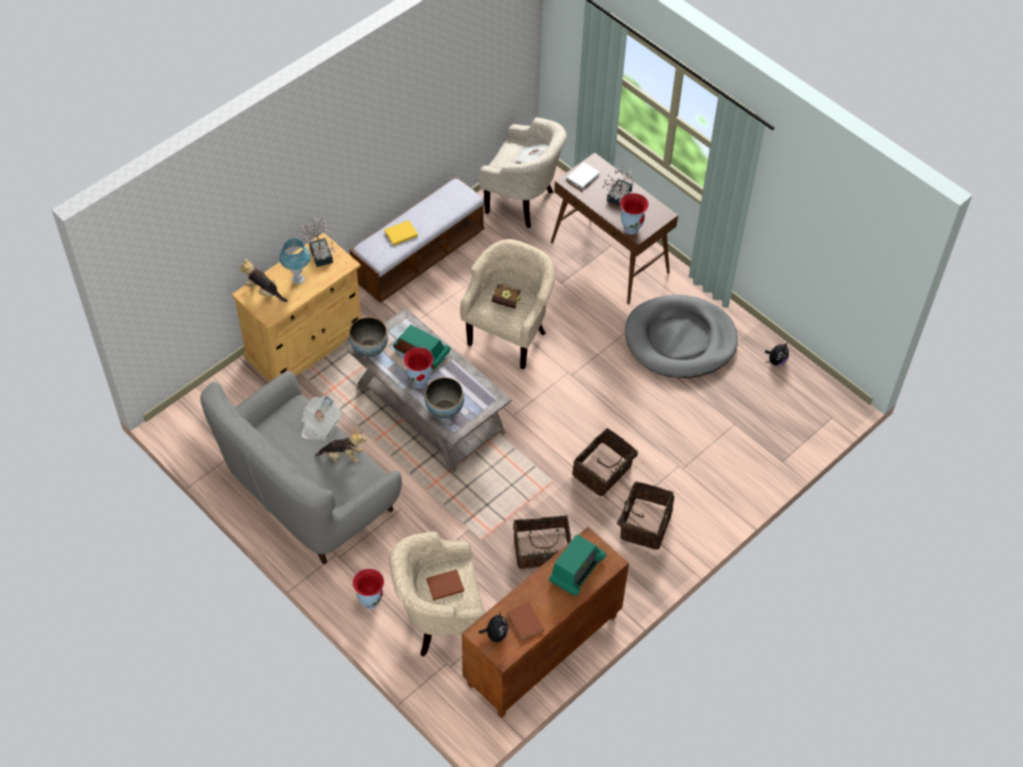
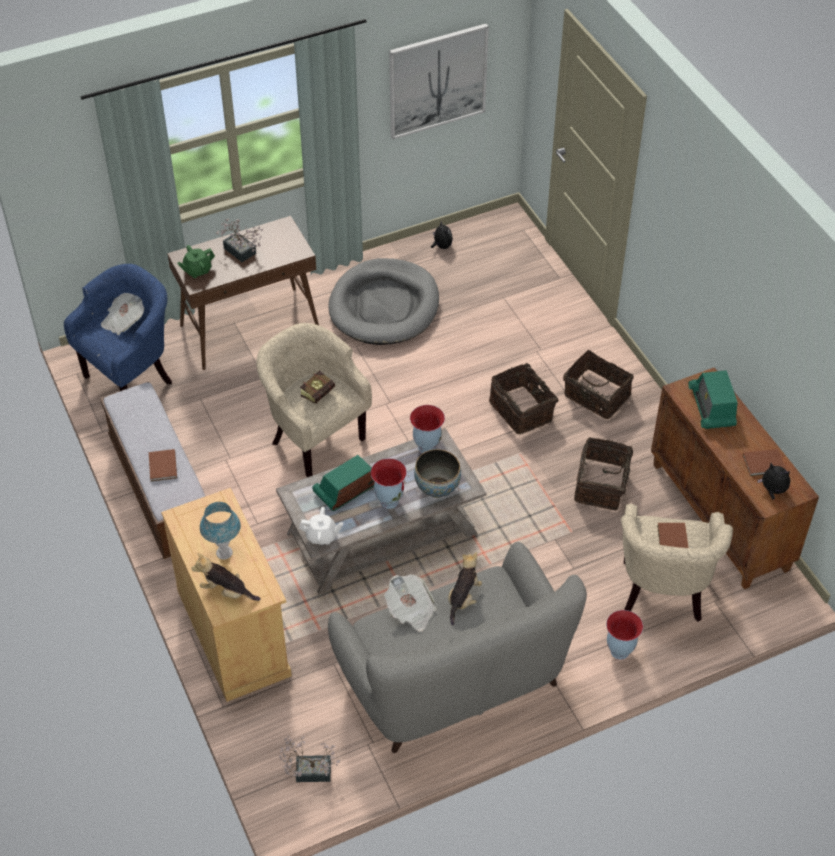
camera: 70 degrees left, 5 degrees down
(264, 291) = (226, 591): plush toy -> plush toy turned 60 degrees clockwise
(320, 252) = (192, 521): potted plant -> potted plant (308, 771)
(369, 349) = (321, 536): bowl -> white teapot
(400, 234) = (162, 467): yellow book -> brown book
(523, 202) = (132, 377): beige armchair -> blue armchair
(576, 569) = (712, 407): radio -> radio turned 150 degrees counterclockwise
(584, 176) = (197, 270): white book -> green teapot
(631, 228) = (290, 254): vase -> vase (426, 447)
(828, 235) = (437, 80): none -> picture

